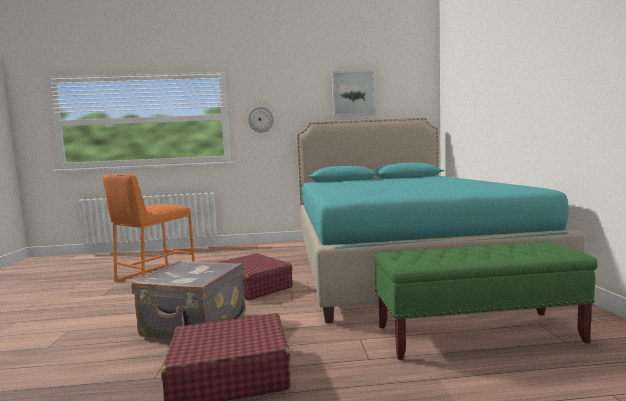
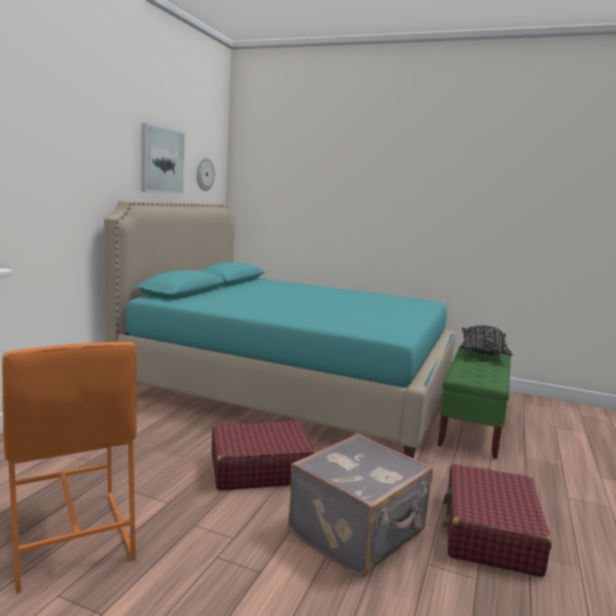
camera: 65 degrees left, 5 degrees up
(261, 119) = (51, 188): wall clock -> wall clock (204, 174)
(534, 248) = (483, 351): none -> black pillow

